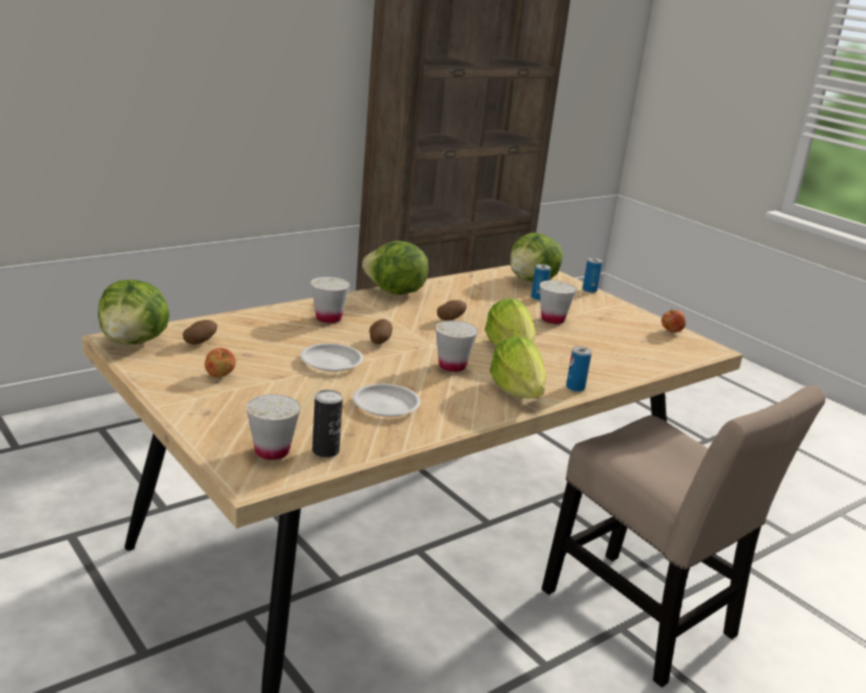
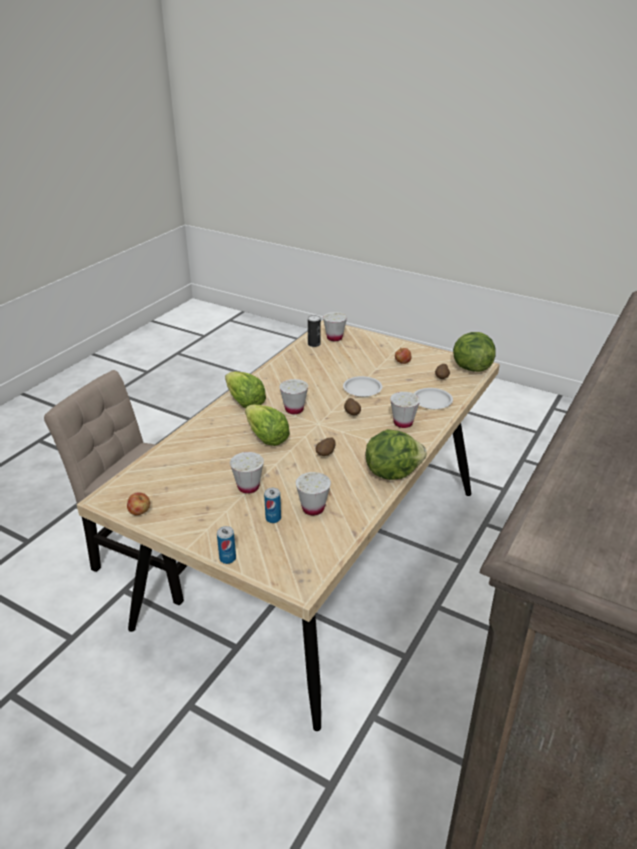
camera: 160 degrees right, 10 degrees up
(386, 404) = (309, 372): white plate -> white plate (432, 401)
(496, 293) = (313, 508): none -> white cup
(532, 281) = (291, 550): lettuce -> none
(575, 387) = (211, 418): can -> none

